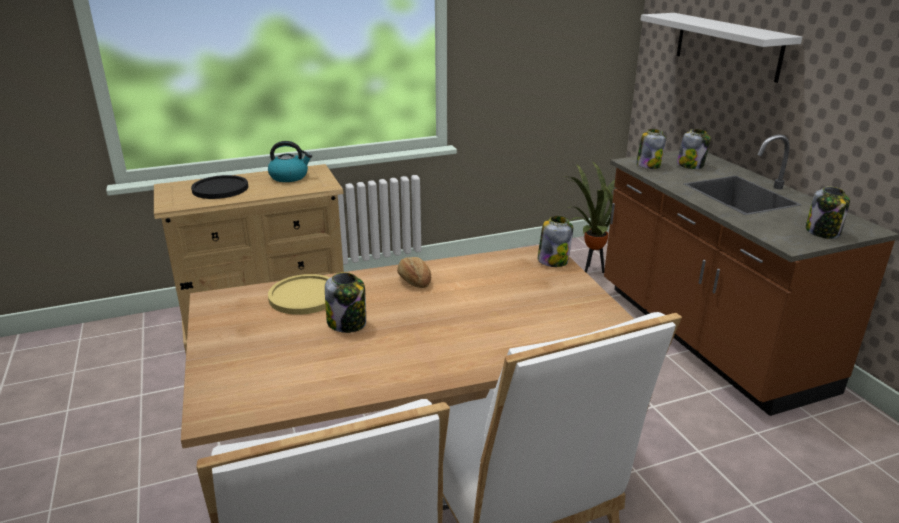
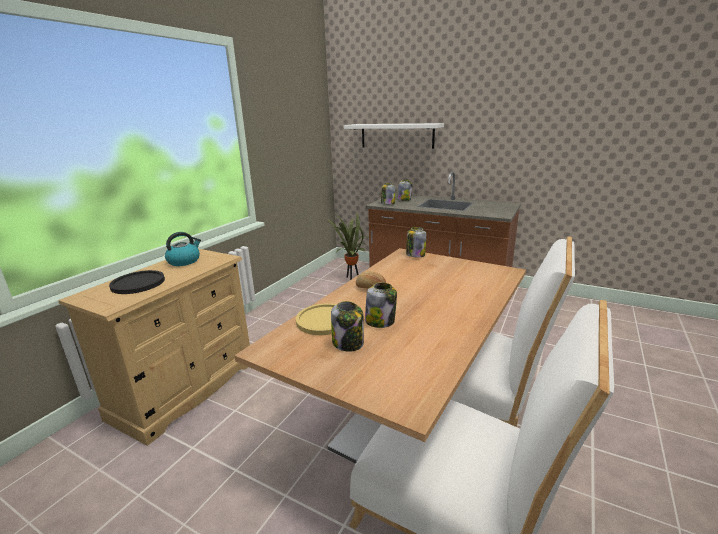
camera: 40 degrees left, 5 degrees down
(823, 232) = (501, 209): jar -> jar (348, 343)

